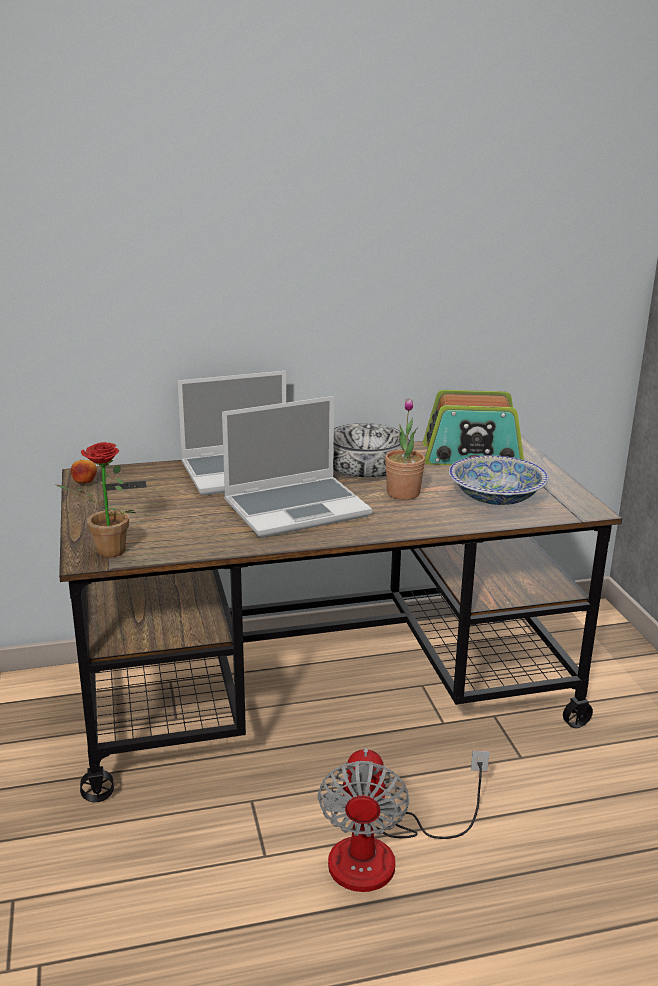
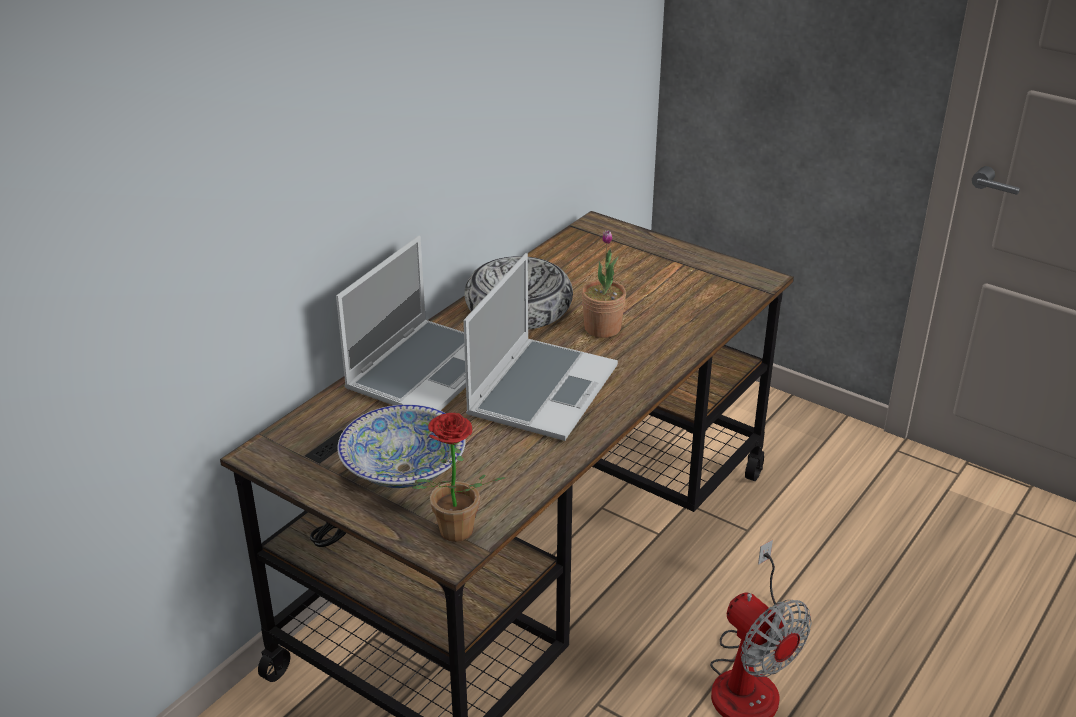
camera: 40 degrees left, 10 degrees up
(85, 483) = (283, 464): apple -> none
(472, 456) = (594, 257): radio -> none
(496, 498) = (680, 298): bowl -> bowl (404, 469)

